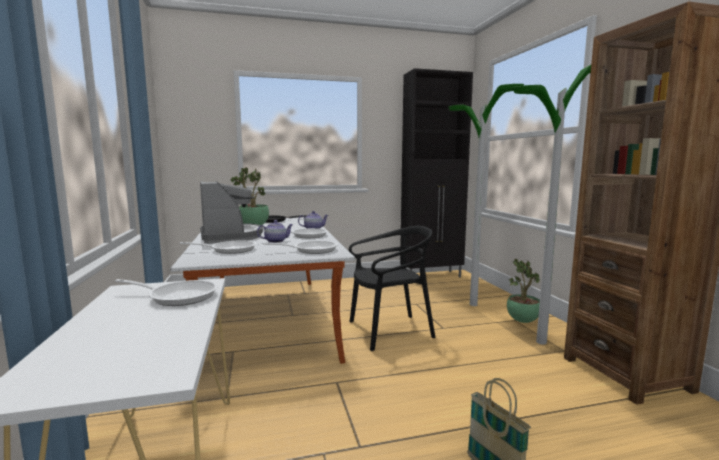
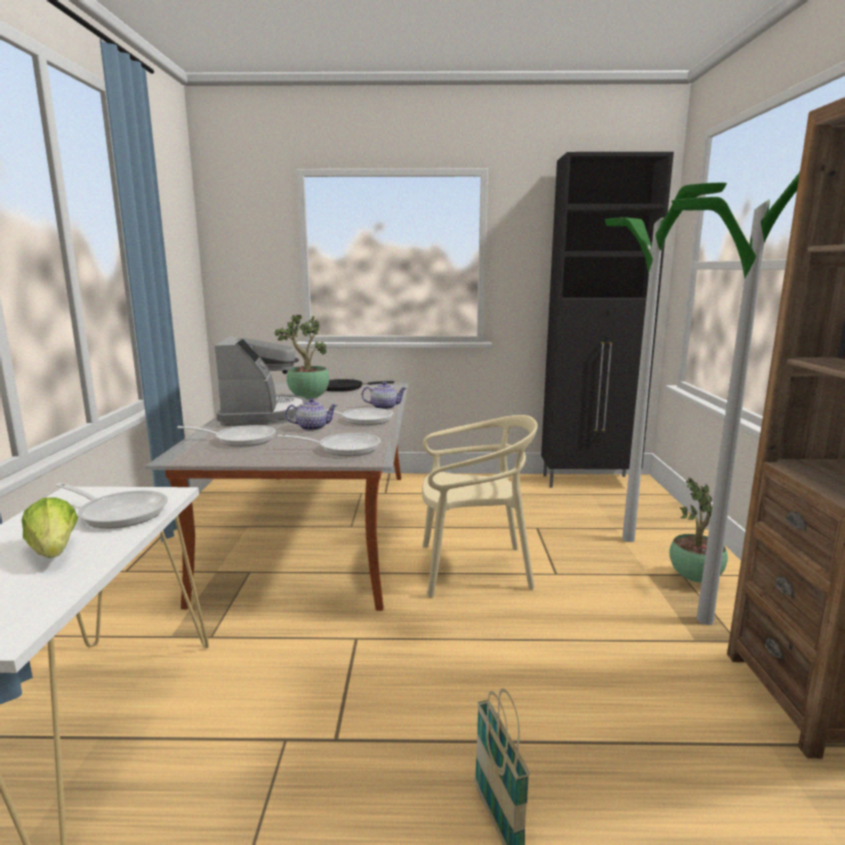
camera: 15 degrees right, 5 degrees up
(149, 322) = (54, 551): none -> lettuce
(390, 331) = (473, 569): black chair -> beige chair

